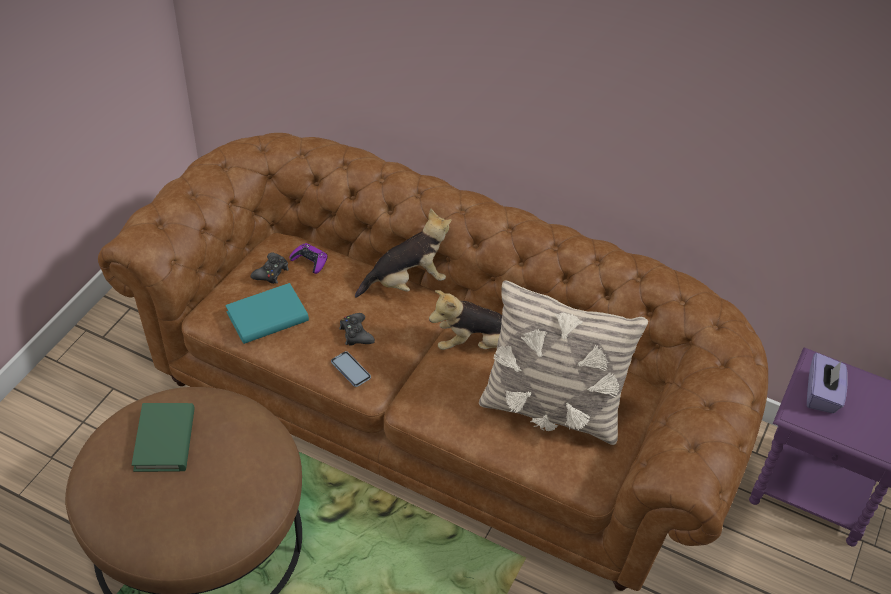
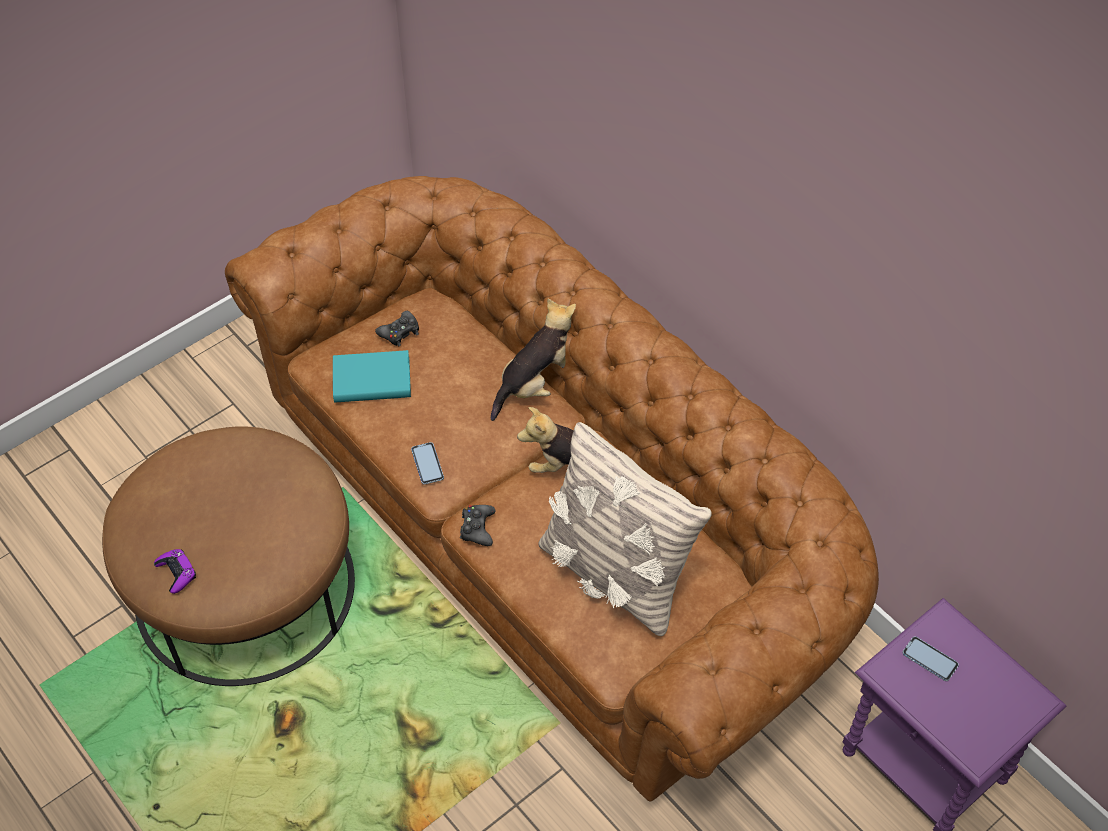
camera: 25 degrees right, 5 degrees up
(165, 440) = (217, 479): green book -> none
(309, 261) = (445, 331): purple game controller -> purple game controller (176, 573)
(356, 334) = (452, 426): black game controller -> black game controller (477, 528)
(407, 282) = (536, 384): plush toy -> plush toy turned 45 degrees counterclockwise
(822, 394) = (930, 659): purple tissue box -> phone

